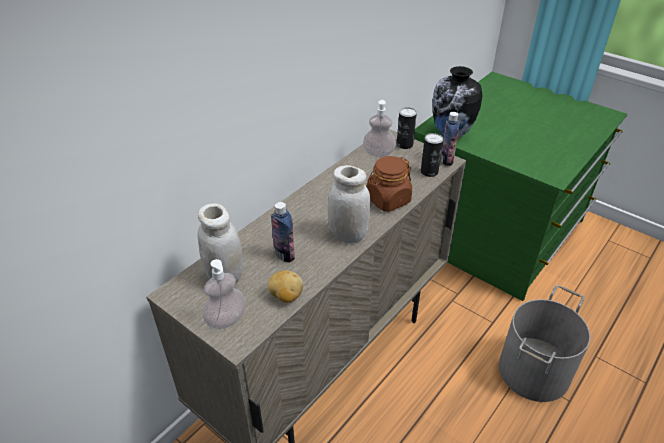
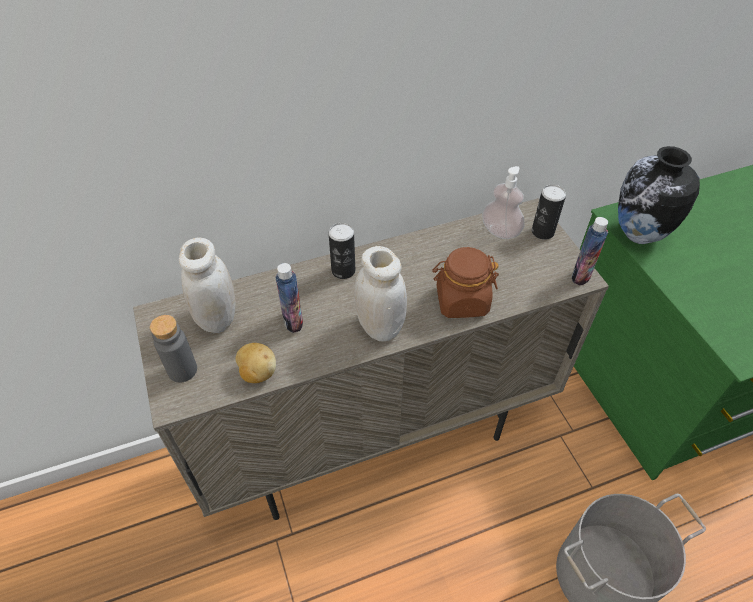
camera: 30 degrees right, 10 degrees up
(226, 319) = (182, 370): soap dispenser -> grey bottle
(429, 172) = (544, 283): can -> can (343, 270)

